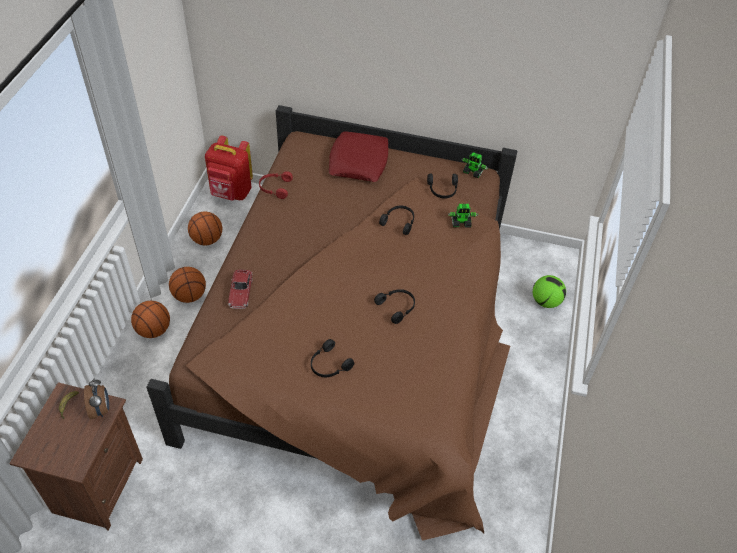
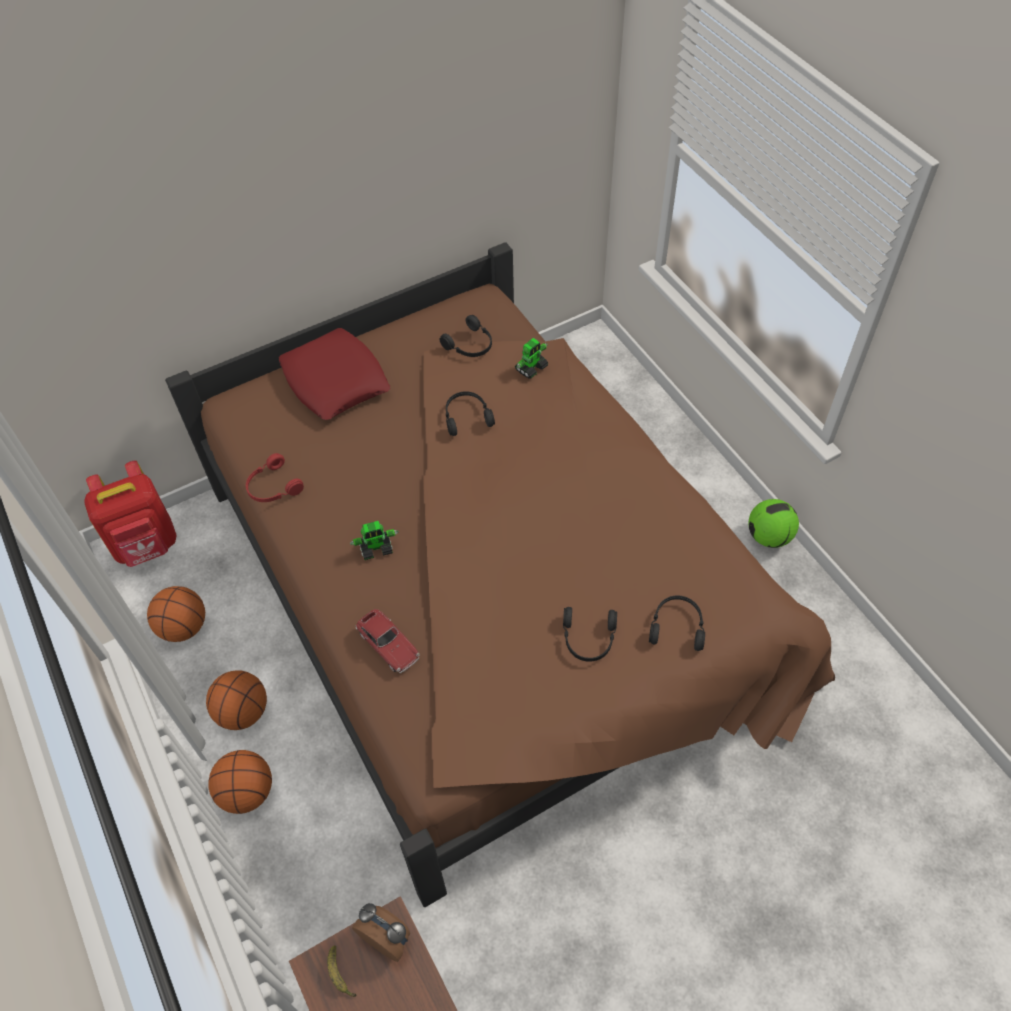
camera: 40 degrees left, 5 degrees up
(397, 307) = (580, 513): black headphones -> black headphones (677, 626)
(473, 172) = (474, 302): toy robot -> toy robot (376, 548)
(546, 301) = (630, 398): football -> football (769, 536)

